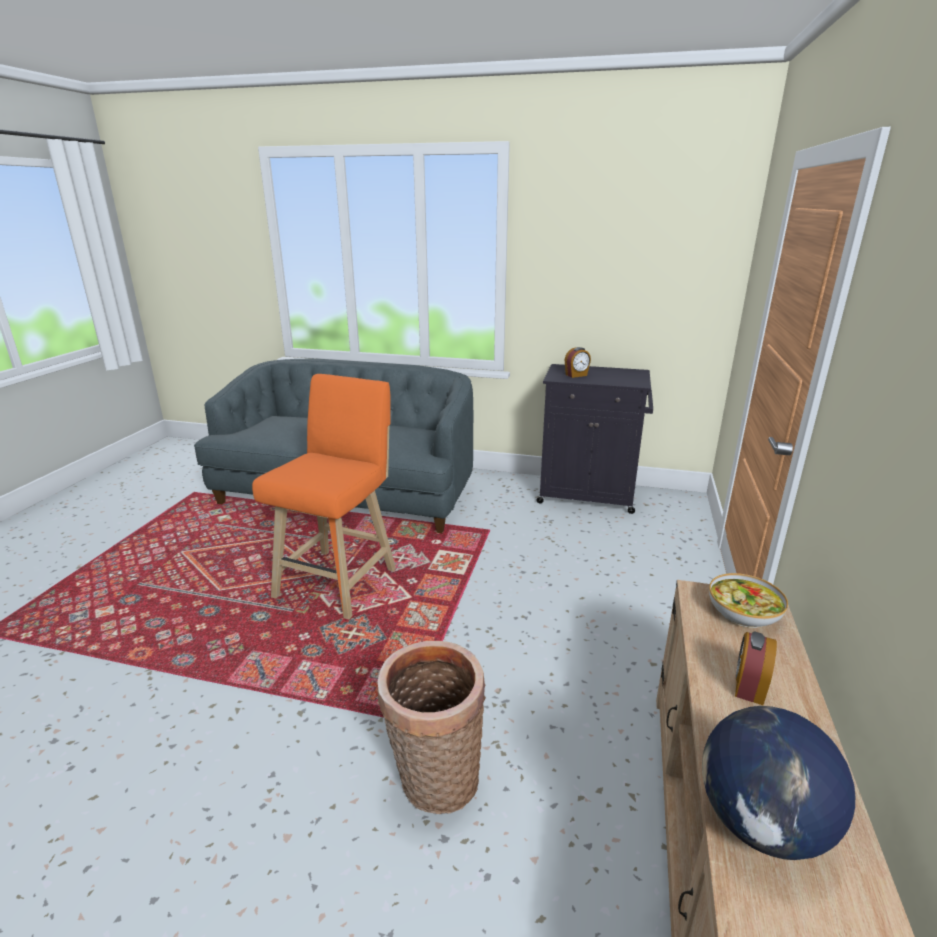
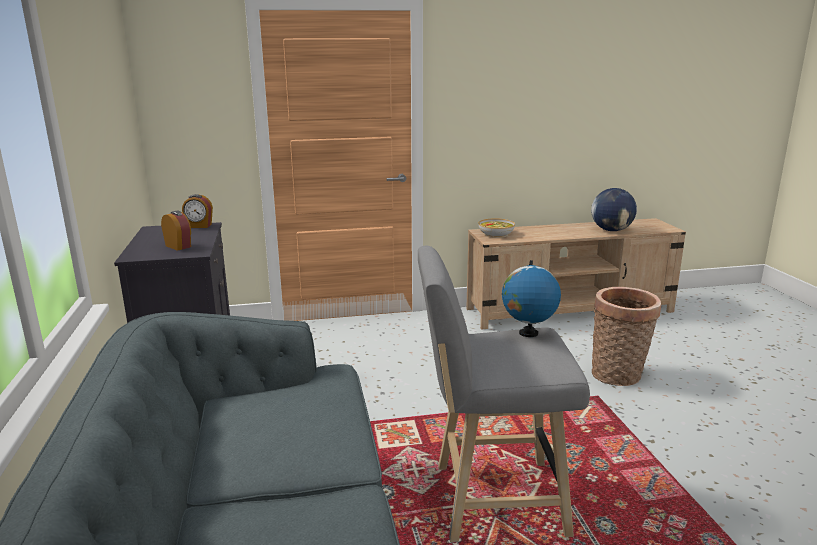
camera: 115 degrees left, 5 degrees down
(332, 477) = (528, 333): none -> globe
(340, 579) = (491, 499): orange stool -> grey stool
(748, 687) = (549, 232): alarm clock -> alarm clock (199, 226)

